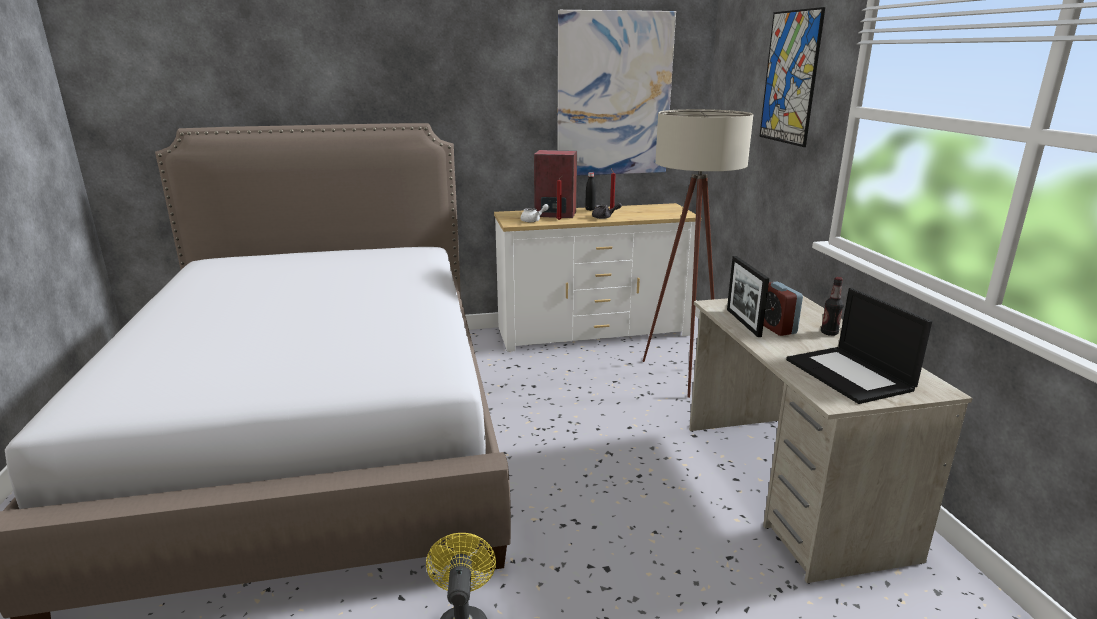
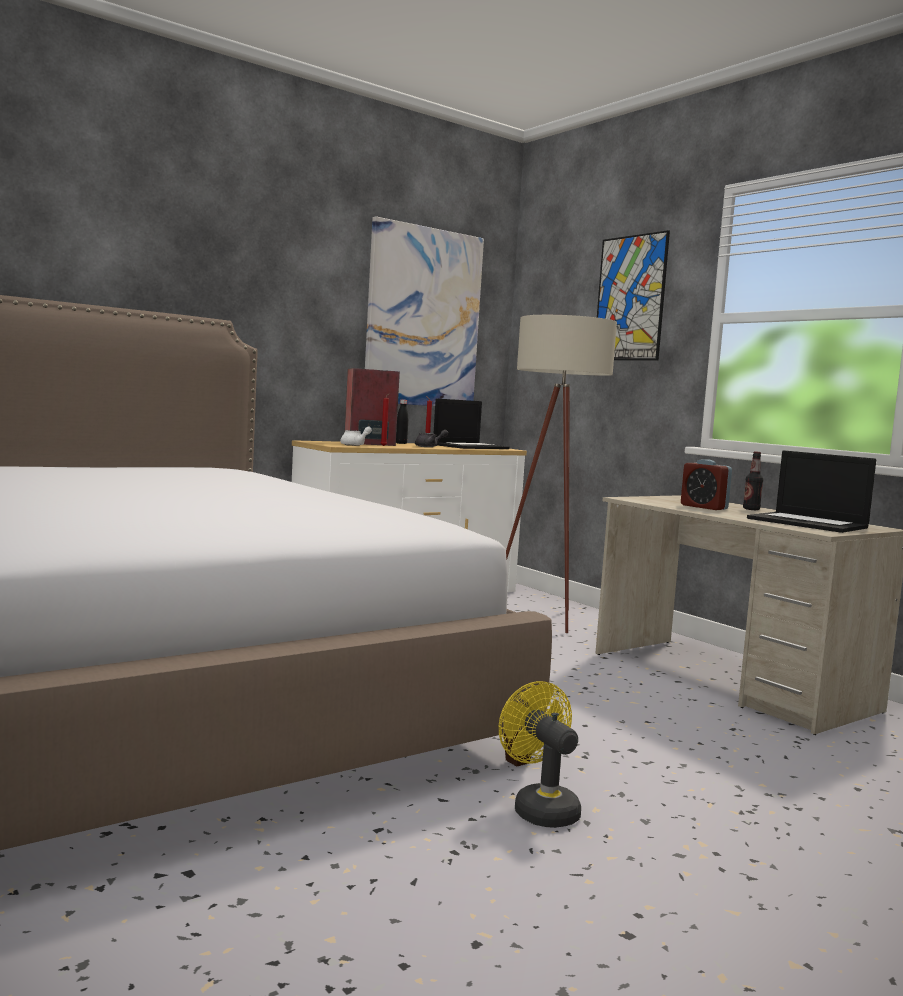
camera: 25 degrees left, 15 degrees down
(652, 212) = (471, 447): none -> laptop
(743, 322) = (671, 505): picture frame -> none

